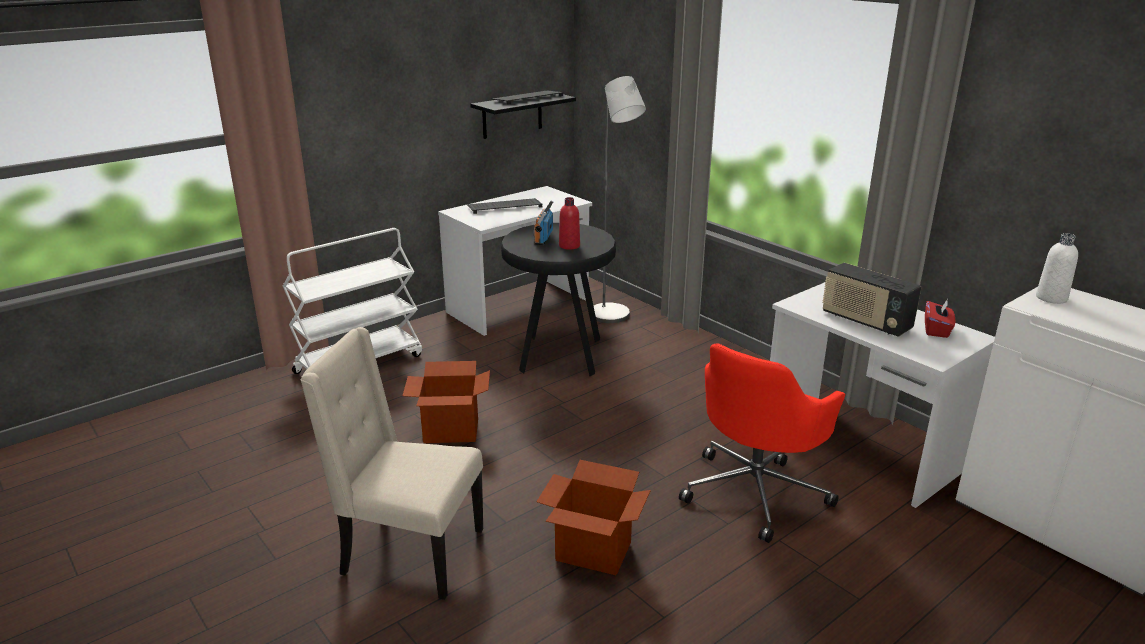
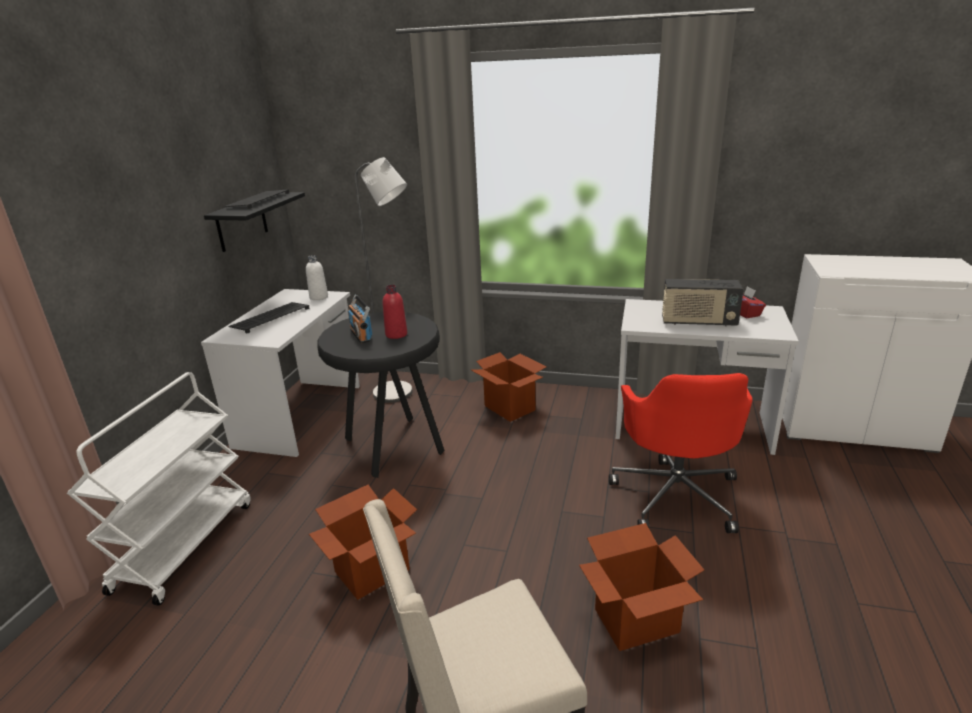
camera: 35 degrees left, 0 degrees up
(696, 363) = (510, 408): none -> cardboard box
(1051, 298) = (830, 264): white bottle -> white bottle (319, 297)

